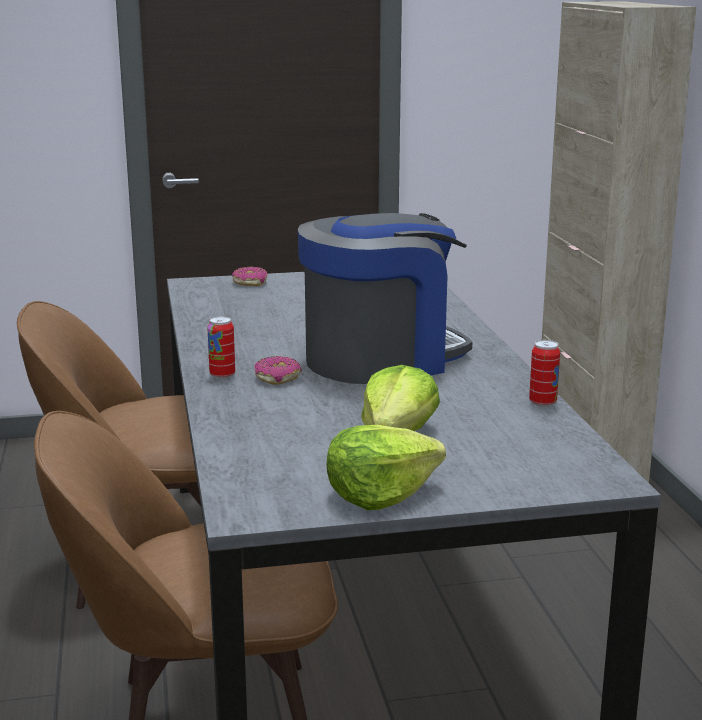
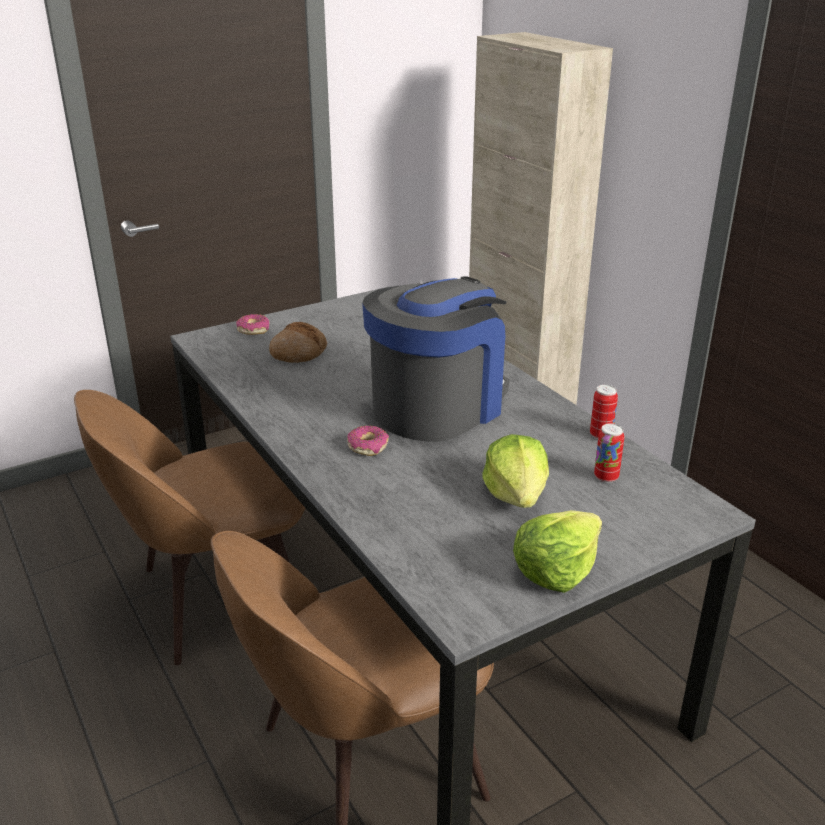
camera: 20 degrees left, 10 degrees up
(222, 375) = (317, 452): can -> can (606, 477)
(278, 303) = (298, 352): none -> bread

